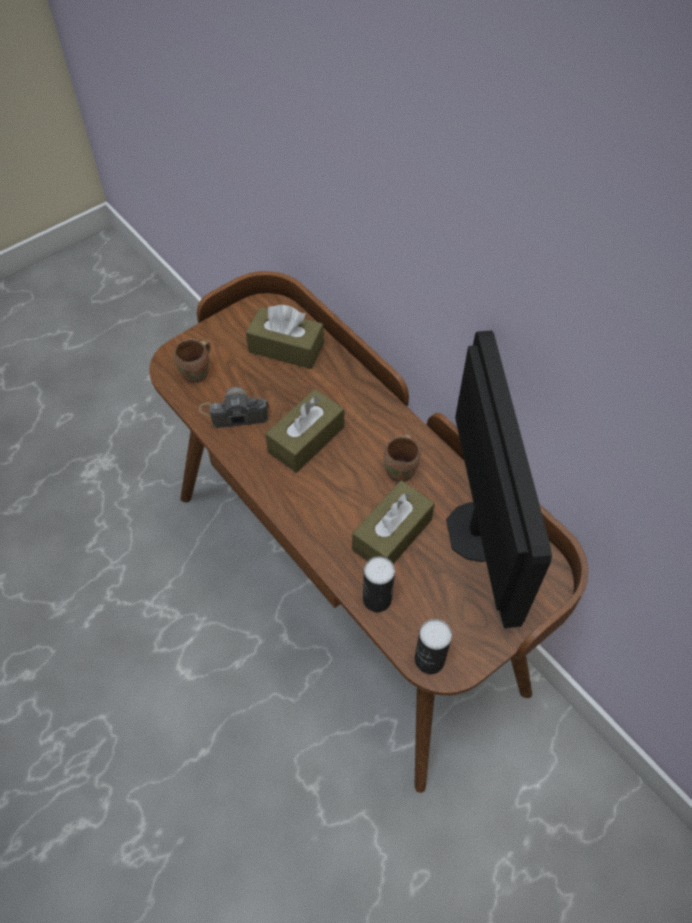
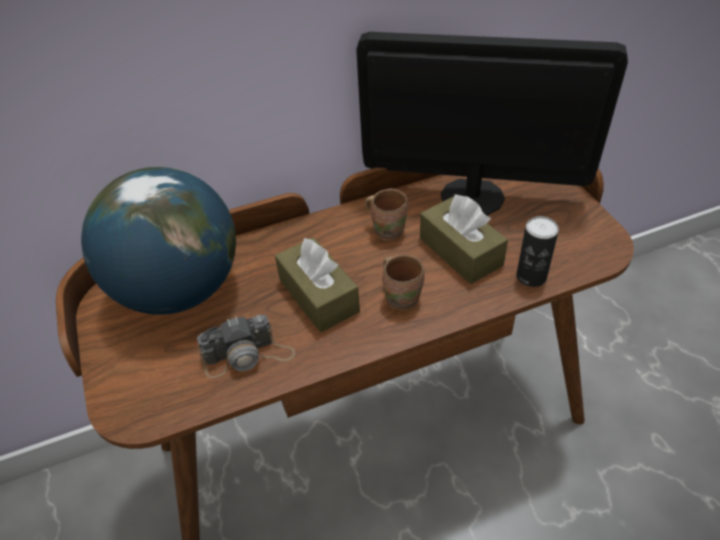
camera: 70 degrees left, 10 degrees down
(198, 374) = (166, 384): brown mug -> brown mug (402, 297)
(234, 413) = (248, 355): camera -> camera turned 120 degrees counterclockwise
(286, 348) = (181, 290): brown tissue box -> globe
(429, 659) = (600, 253): can -> none

